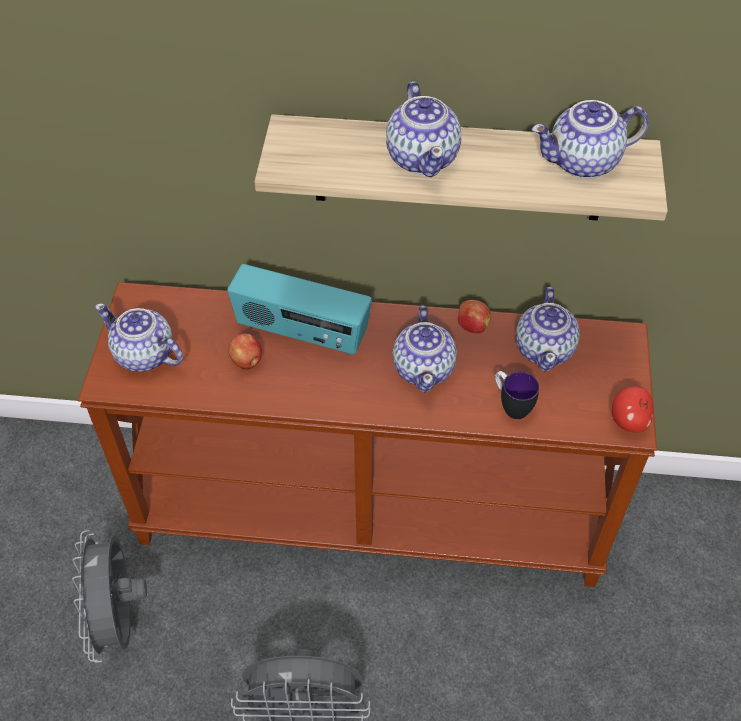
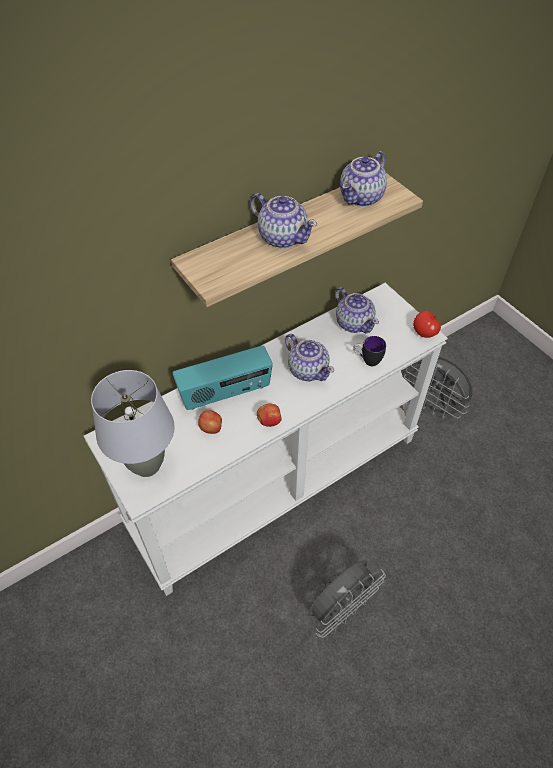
camera: 40 degrees left, 0 degrees up
(120, 620) = (195, 645): grey fan -> grey fan (433, 406)
(144, 355) = (147, 465): teapot -> grey table lamp
(372, 508) = (276, 480): brown console table -> white console table
(472, 326) = (309, 333): apple -> apple (269, 421)

